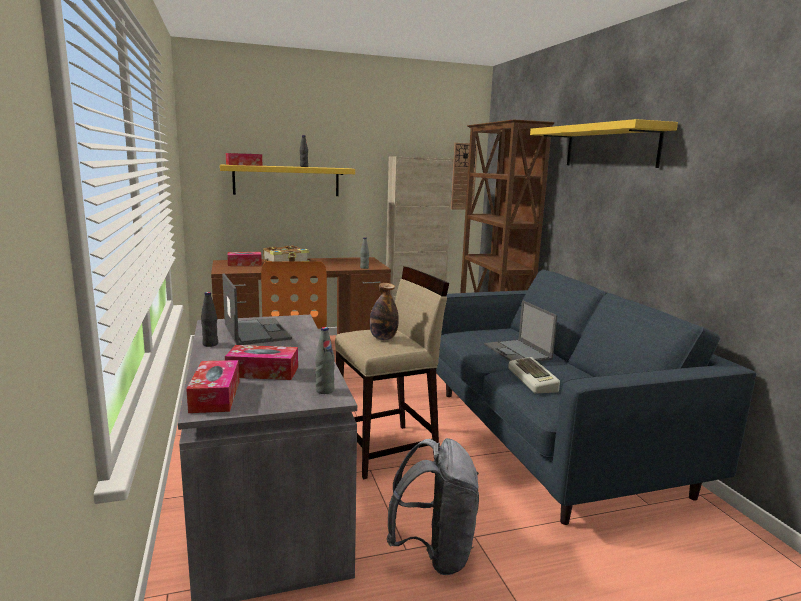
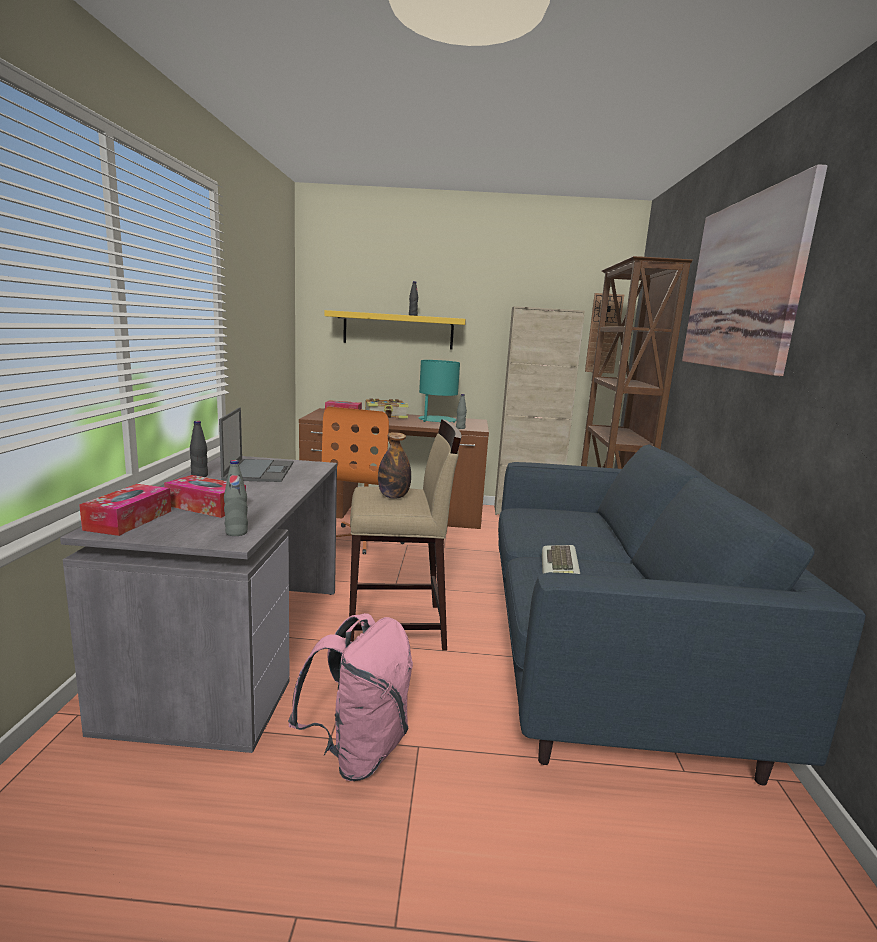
camera: 20 degrees right, 0 degrees up
(244, 165) = (352, 311): tissue box -> none
(335, 262) = (436, 420): none -> turquoise table lamp
(434, 553) = (358, 751): grey backpack -> pink backpack
(518, 352) = (576, 539): laptop -> none
(610, 146) = (742, 285): yellow shelf -> picture

